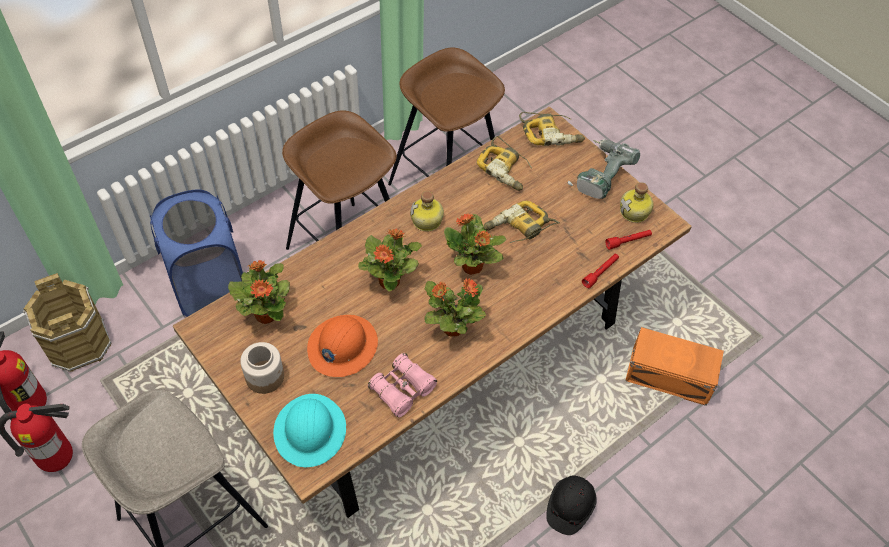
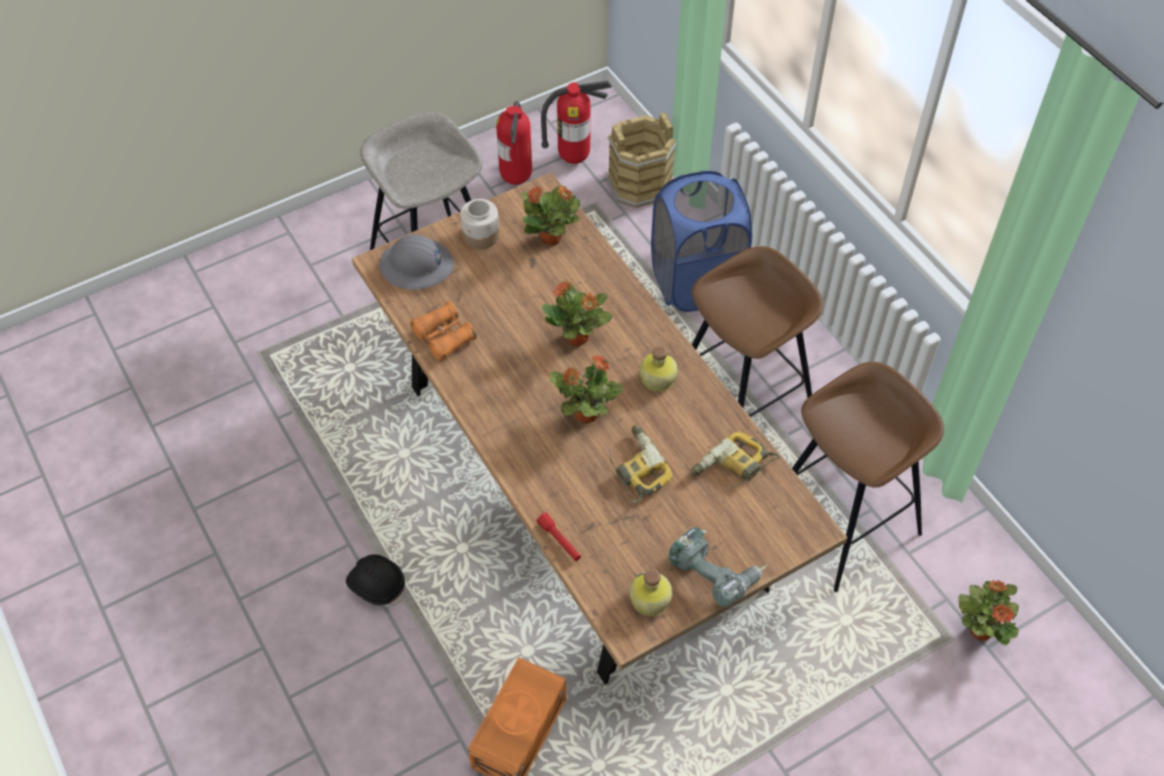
camera: 100 degrees right, 0 degrees up
(310, 431) = (416, 266): turquoise hard hat -> grey hard hat
(342, 346) = (503, 294): orange hard hat -> none
(402, 389) = (444, 337): pink binoculars -> orange binoculars
(452, 327) = (509, 385): potted plant -> potted plant (981, 629)
(551, 133) = (794, 529): power drill -> none
(628, 241) = (603, 582): red flashlight -> none

